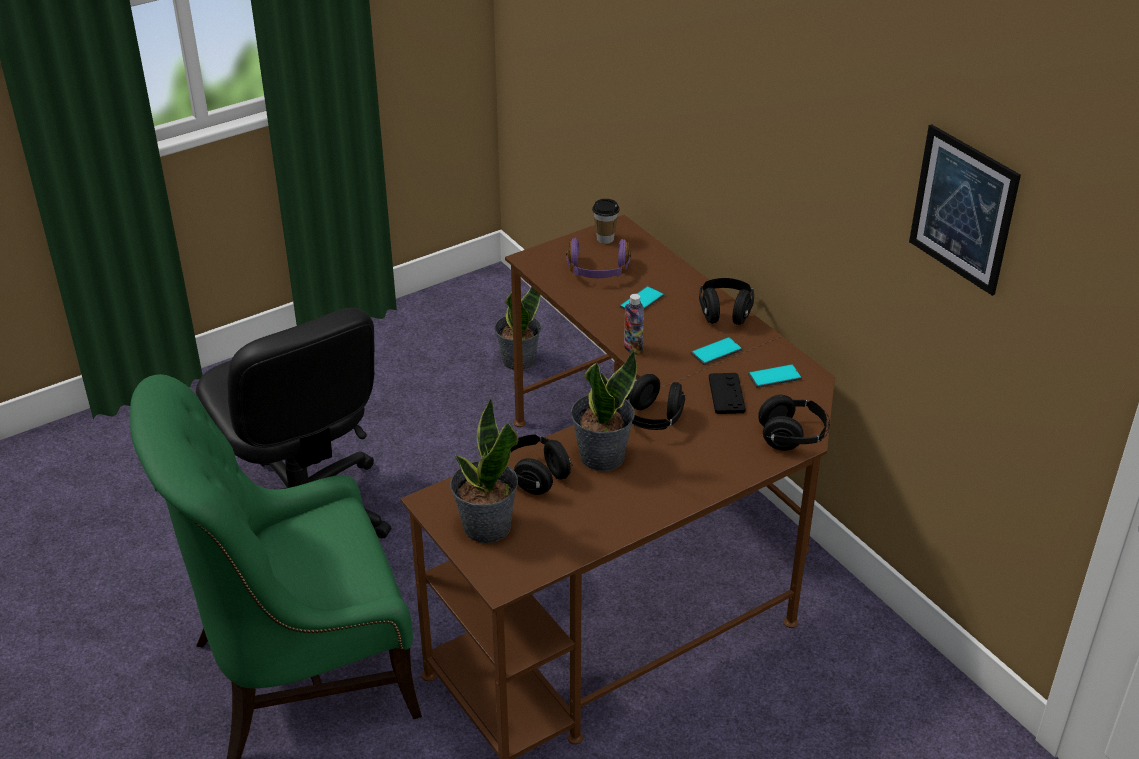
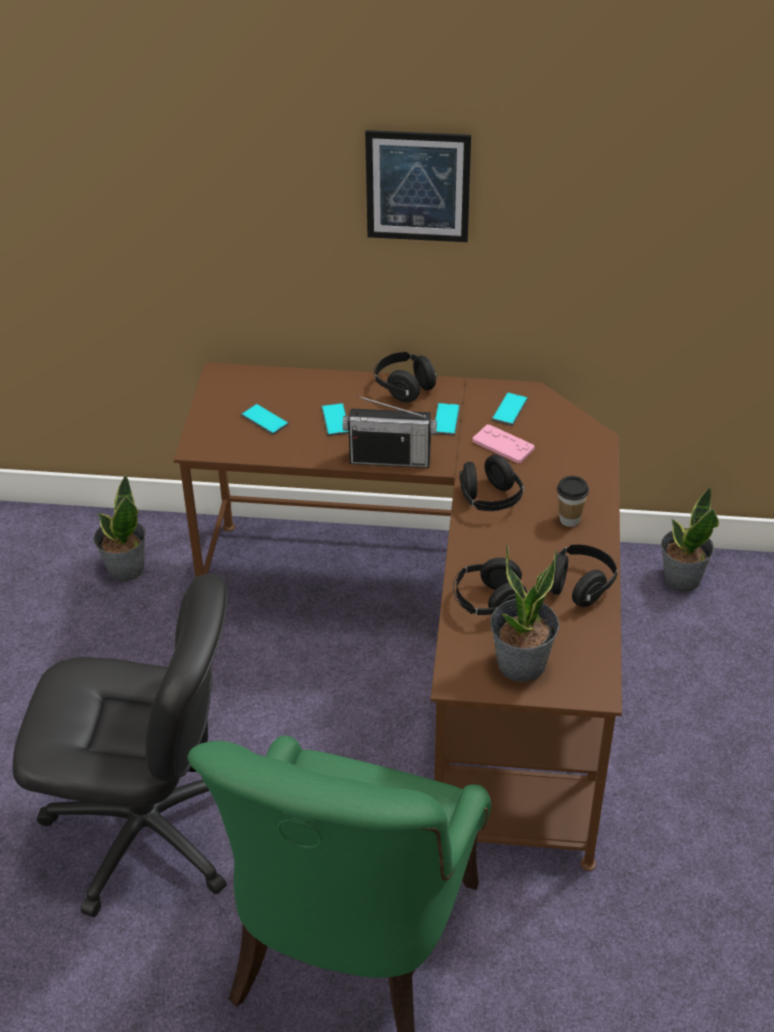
camera: 50 degrees left, 5 degrees up
(598, 271) = (264, 420): purple headphones -> phone
(601, 456) = (503, 551): potted plant -> potted plant (681, 578)
(605, 239) = (226, 391): cup -> cup (569, 520)
(633, 348) = (390, 459): bottle -> radio
(726, 394) = (503, 445): black game controller -> pink game controller
(792, 437) = (587, 442): black headphones -> black headphones (580, 586)
(963, 209) = (673, 176): picture -> picture (417, 186)

